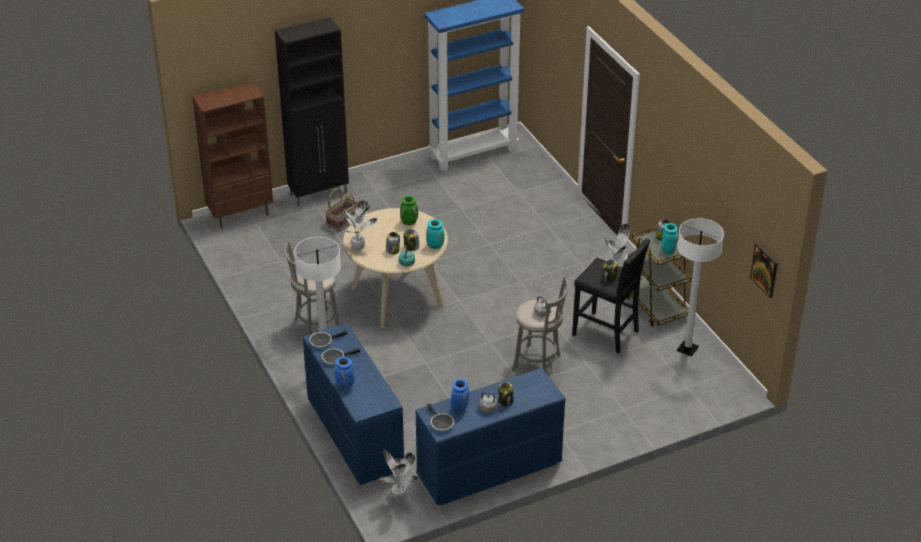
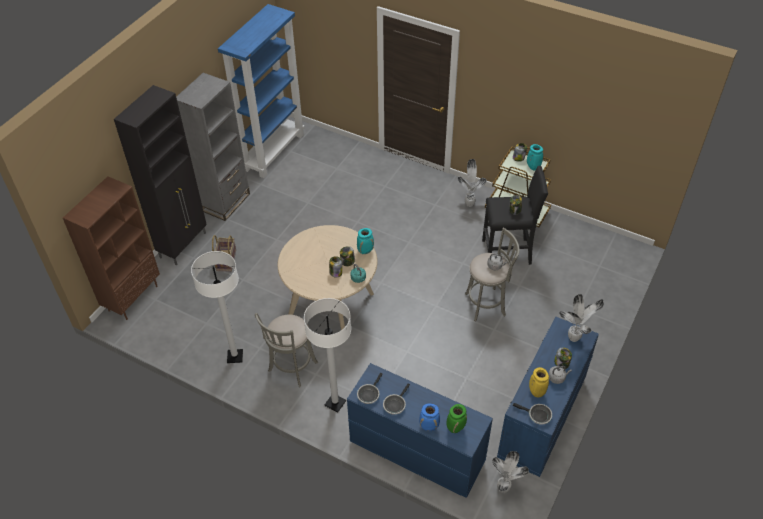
camera: 35 degrees left, 10 degrees up
(359, 248) = (307, 285): potted plant -> potted plant (575, 338)
(388, 176) = (225, 202): none -> grey bookcase
(409, 222) = (324, 239): green vase -> green vase (455, 427)
(459, 408) = (536, 391): blue vase -> yellow vase
(687, 349) = (570, 235): white floor lamp -> white floor lamp (235, 356)
(764, 270) = (655, 151): picture -> none

